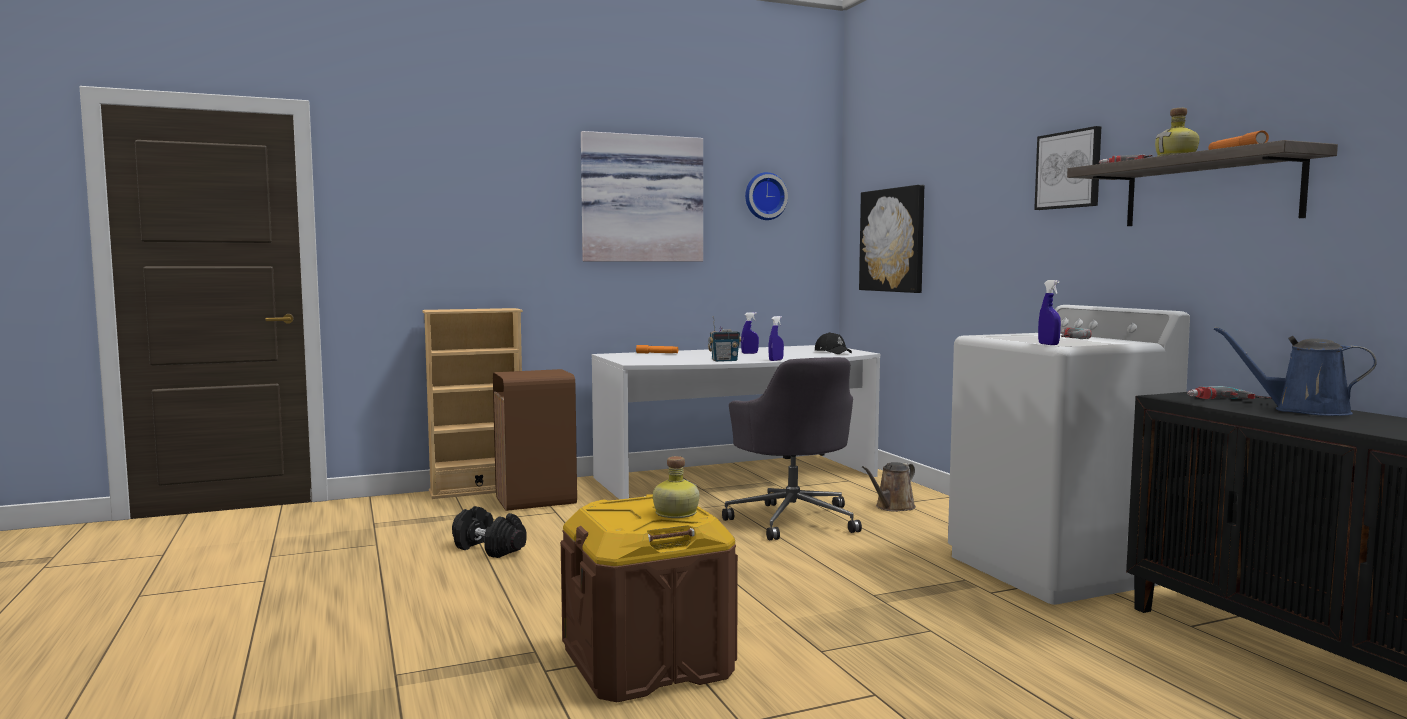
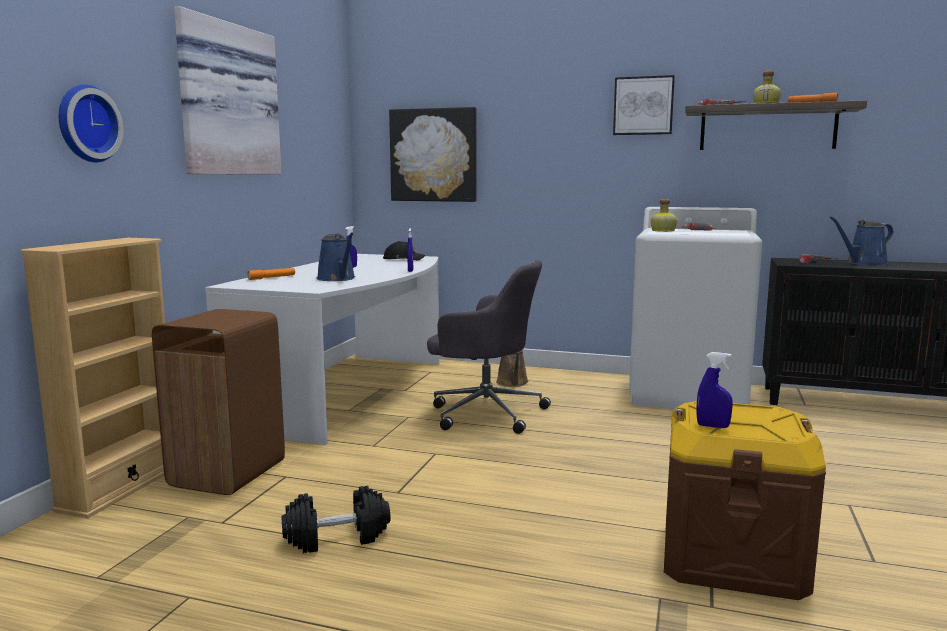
camera: 50 degrees left, 5 degrees up
(674, 513) = (759, 413): bottle -> bottle (662, 231)
(690, 359) = (337, 279): none -> blue watering can
(724, 361) = (377, 276): radio -> none
(764, 196) = (309, 107): wall clock -> wall clock (85, 124)
(1048, 344) = (736, 235): blue spray bottle -> blue spray bottle (712, 426)

